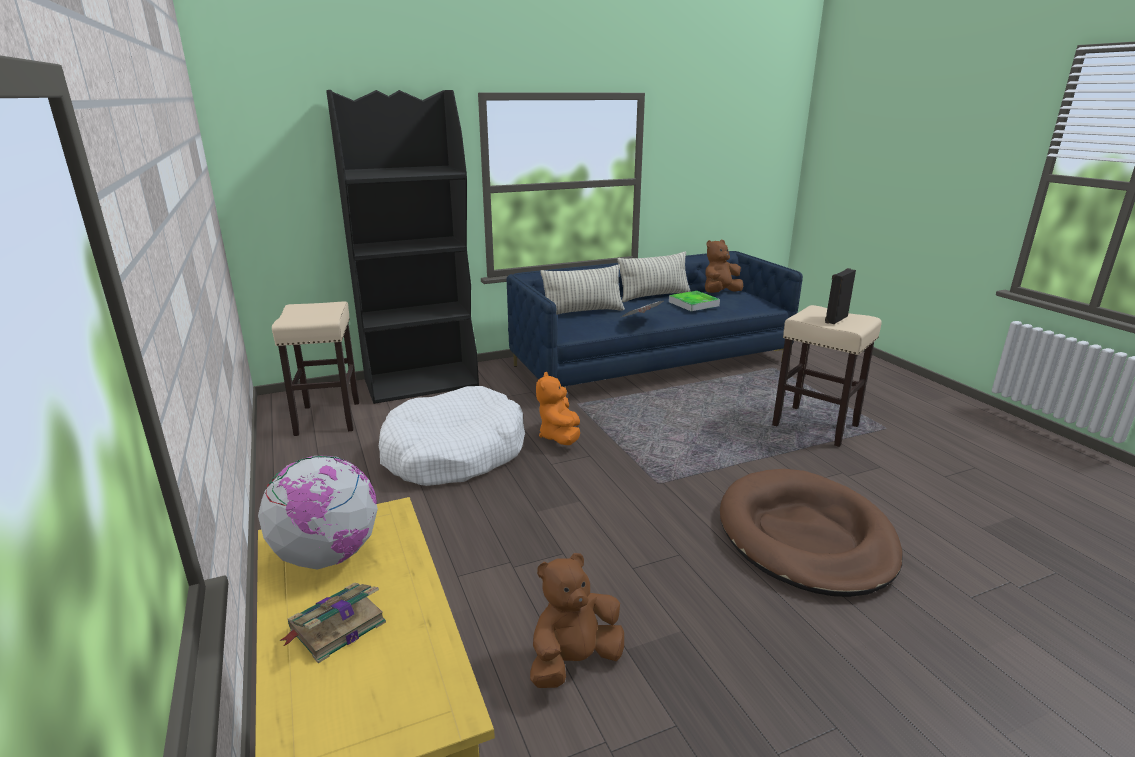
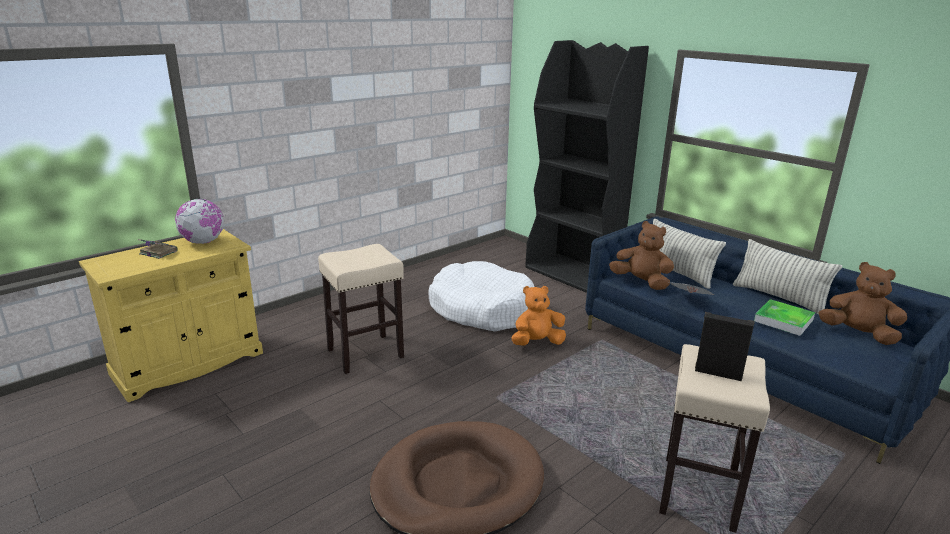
camera: 70 degrees right, 0 degrees up
(328, 418) = (494, 260): beige stool -> beige stool (366, 353)
(574, 661) = (288, 392): brown plush toy -> brown plush toy (641, 282)

